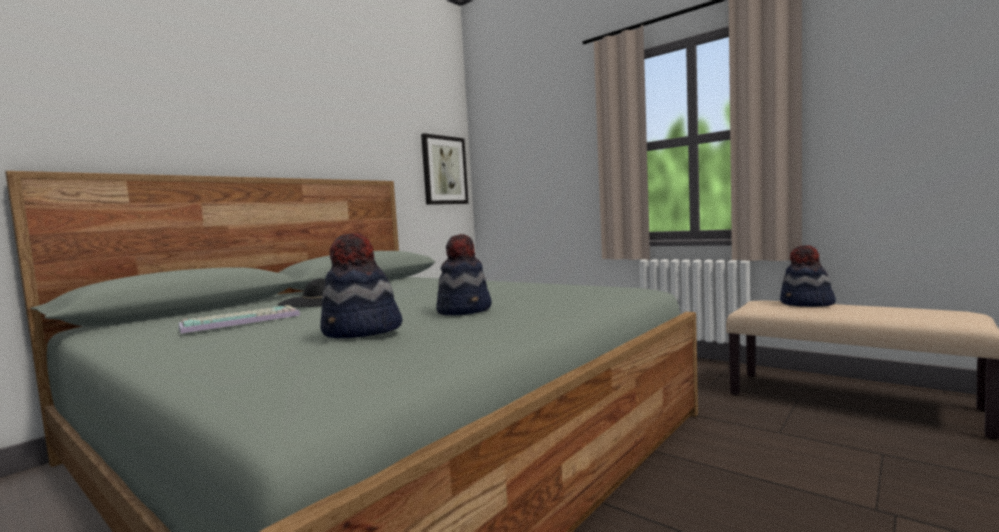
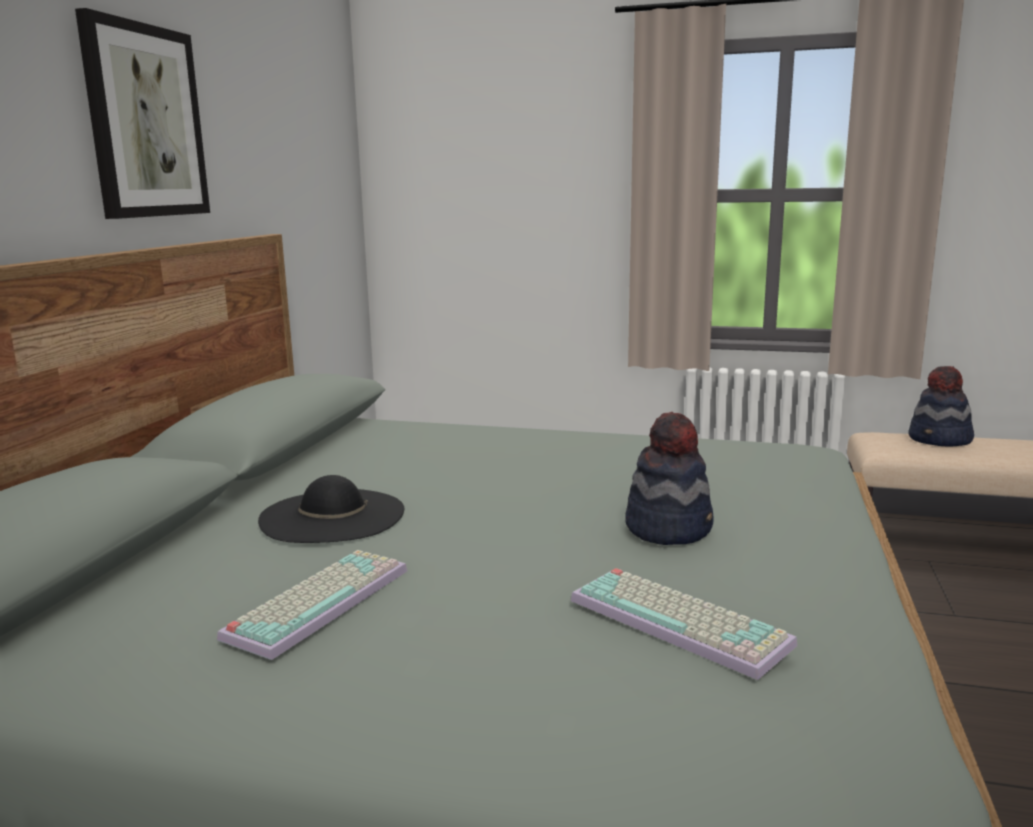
camera: 25 degrees left, 10 degrees up
(362, 331) = (682, 621): hat -> keyboard
(444, 170) = (333, 202): picture -> picture (145, 122)

